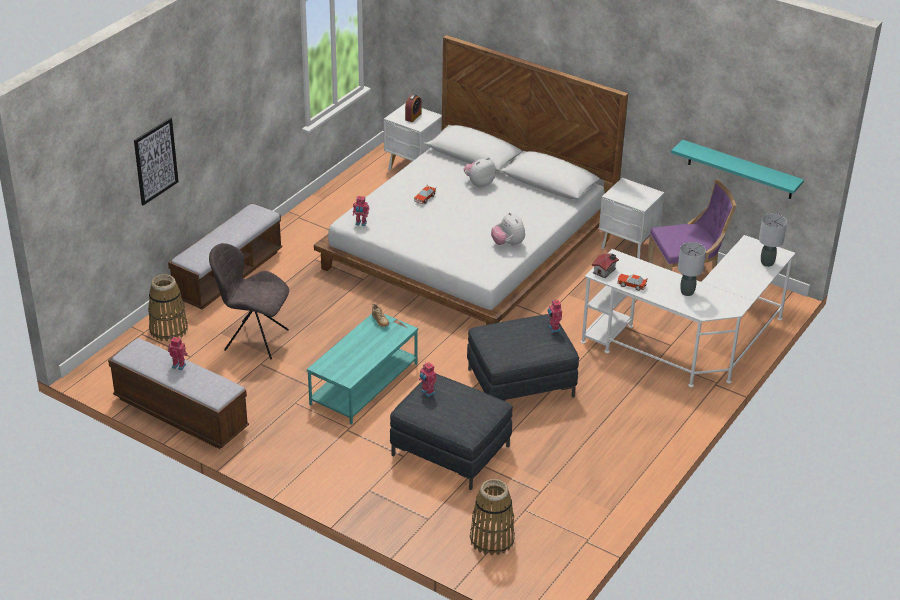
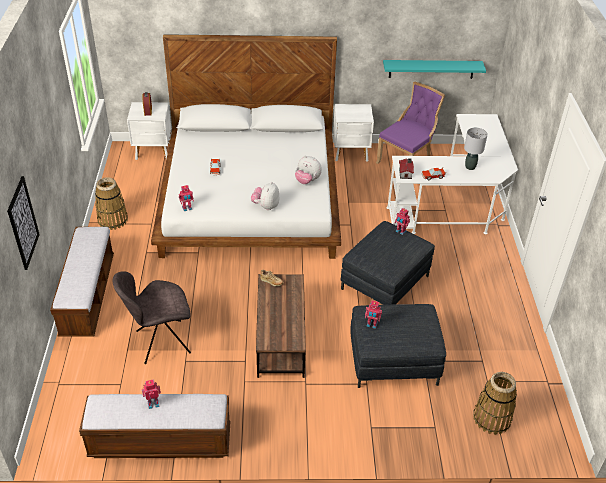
camera: 35 degrees left, 5 degrees up
(168, 329) = (79, 368): basket -> basket (112, 220)
(364, 383) = (280, 337): turquoise coffee table -> brown coffee table
(479, 183) = (241, 144): plush toy -> plush toy (266, 206)
(767, 263) = (490, 127): grey table lamp -> none

